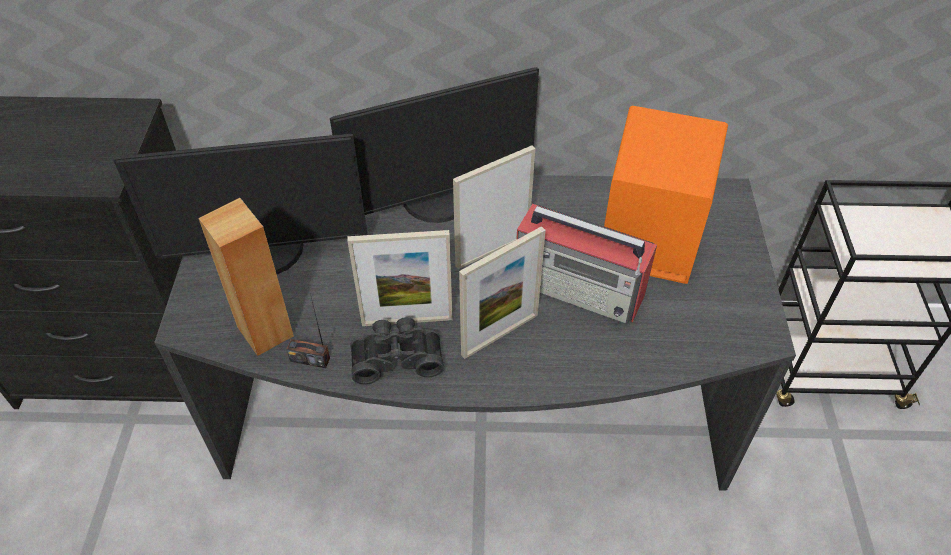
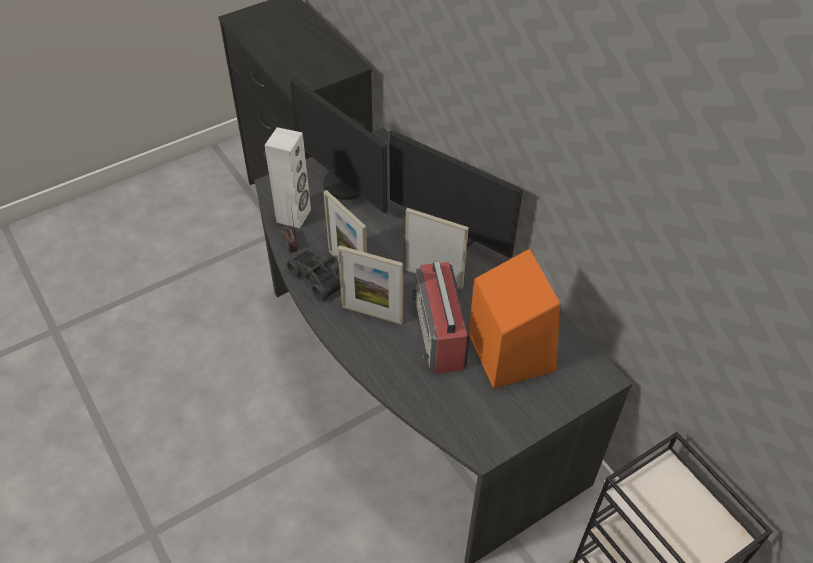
camera: 55 degrees right, 0 degrees up
(266, 331) = (294, 216): brown speaker -> white speaker

